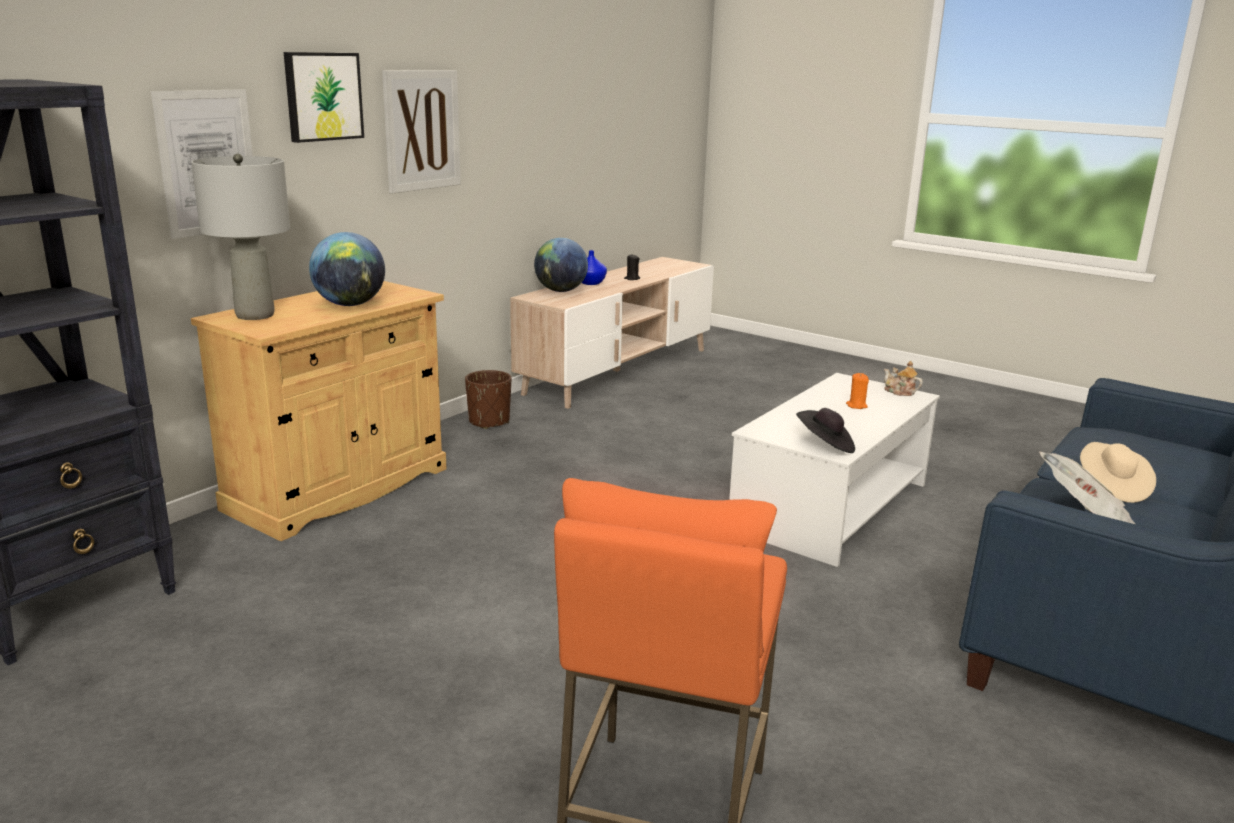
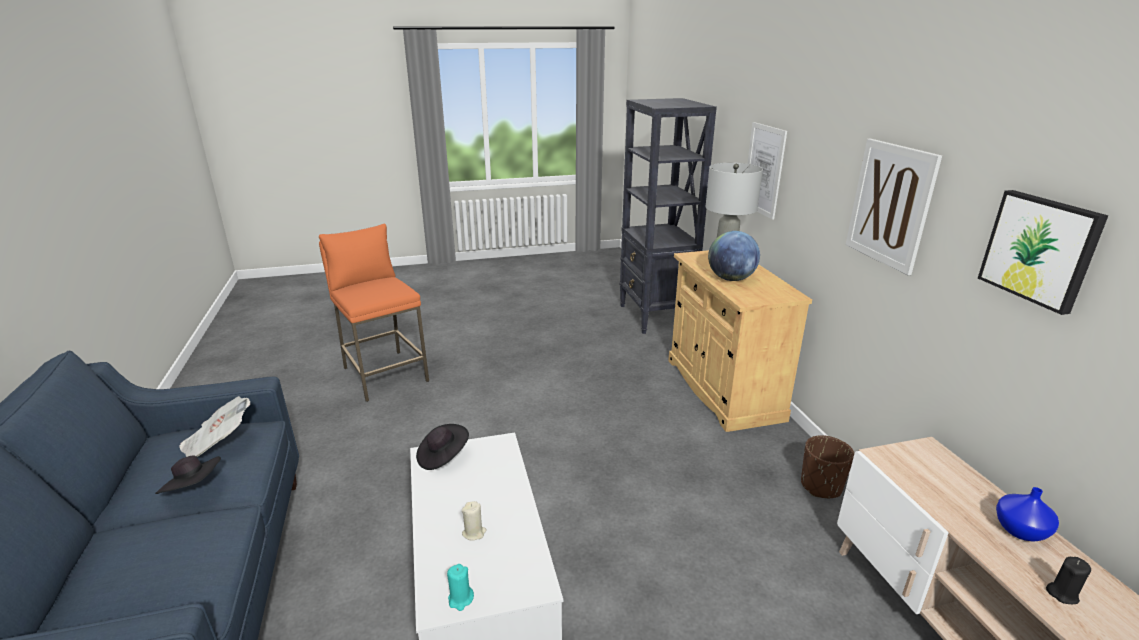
camera: 130 degrees right, 5 degrees up
(322, 96) = (824, 148): picture -> picture (1040, 249)
(561, 291) = (962, 482): globe -> none
(856, 406) = (474, 533): orange candle -> beige candle
(899, 392) = (460, 599): teapot -> turquoise candle
(1112, 487) = (194, 488): beige hat -> black hat

